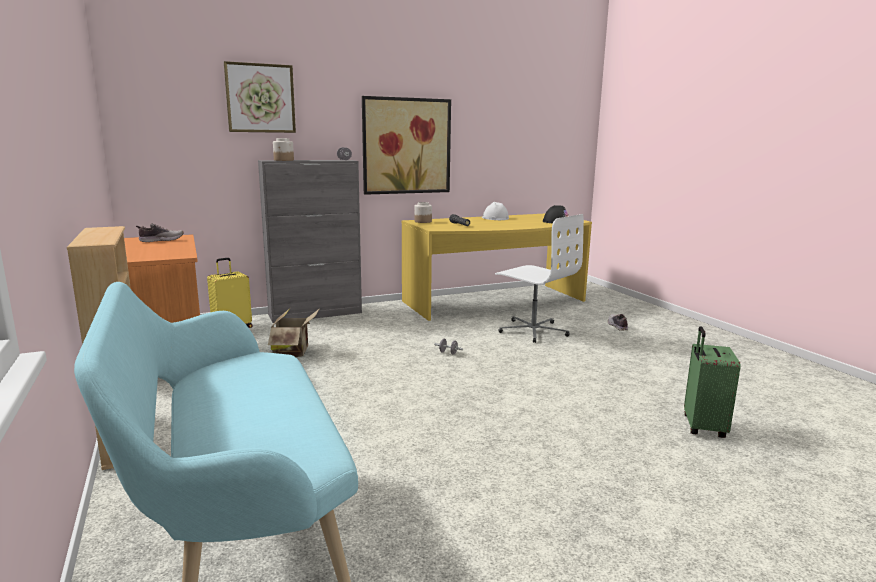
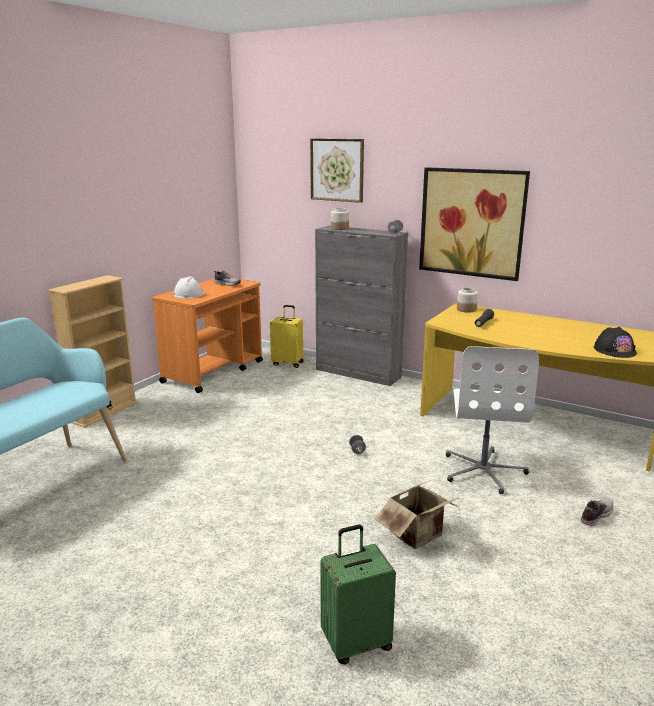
camera: 55 degrees right, 5 degrees up
(294, 352) = (274, 398): cardboard box -> cardboard box (419, 536)
(495, 218) = (561, 324): white hard hat -> white hard hat (189, 294)

